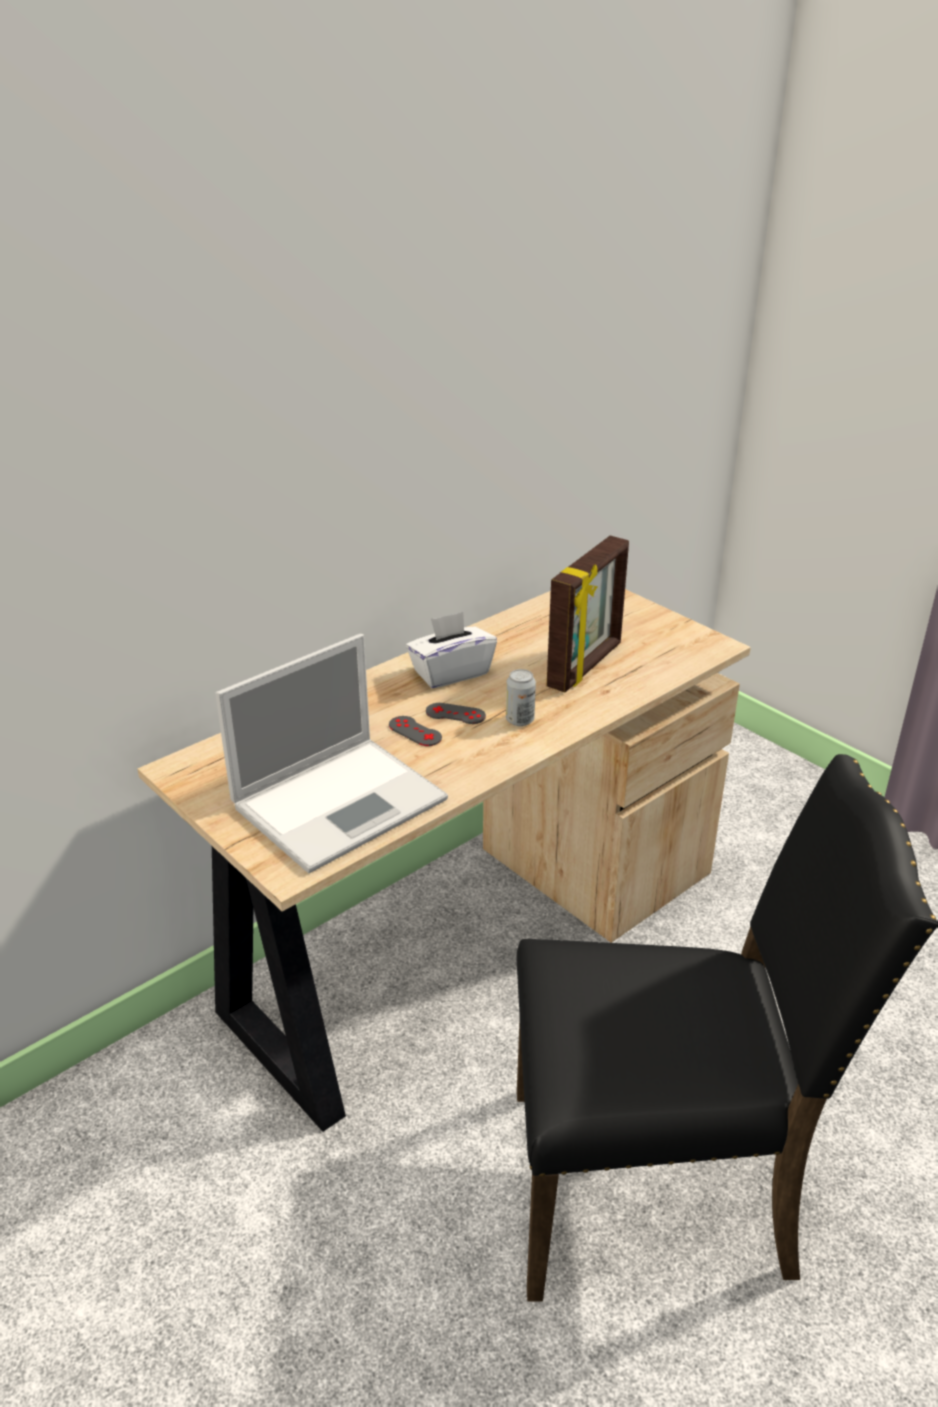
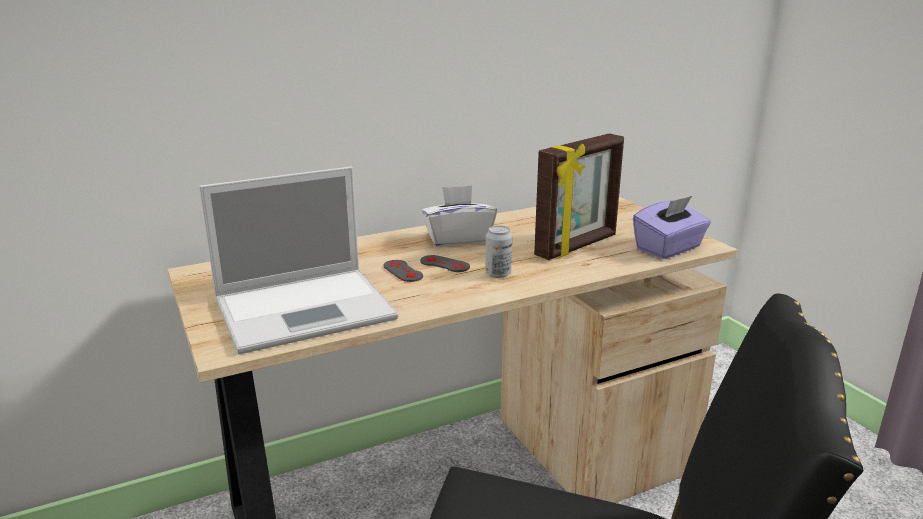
camera: 15 degrees right, 10 degrees down
(682, 656) = (669, 248): none -> purple tissue box

